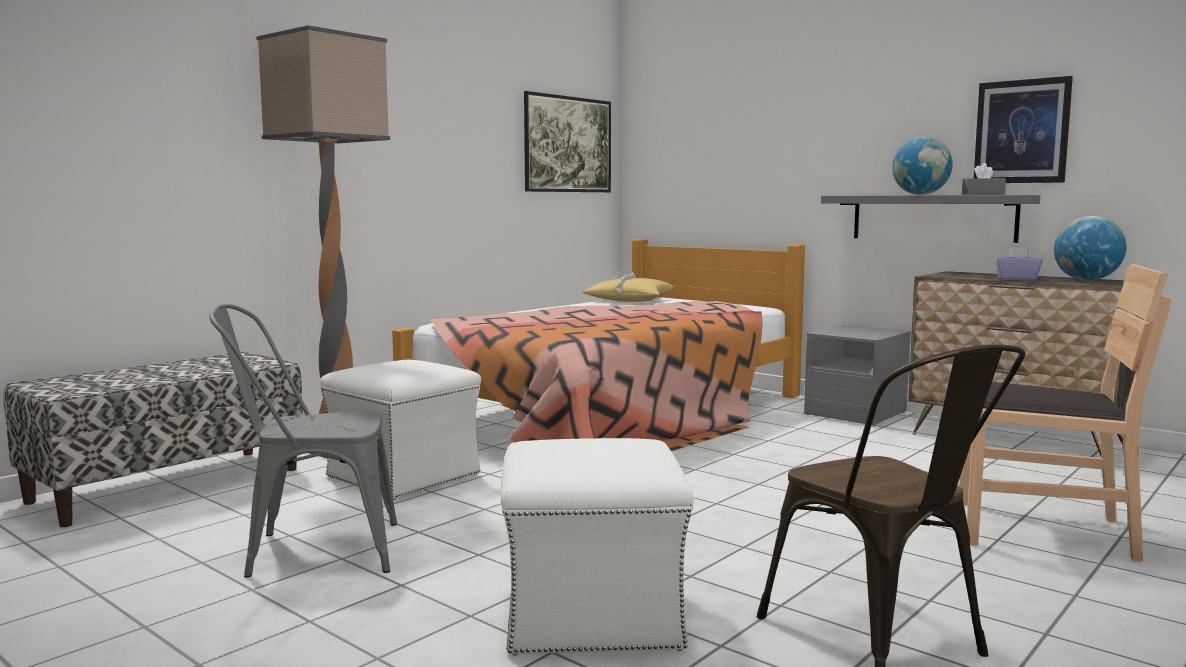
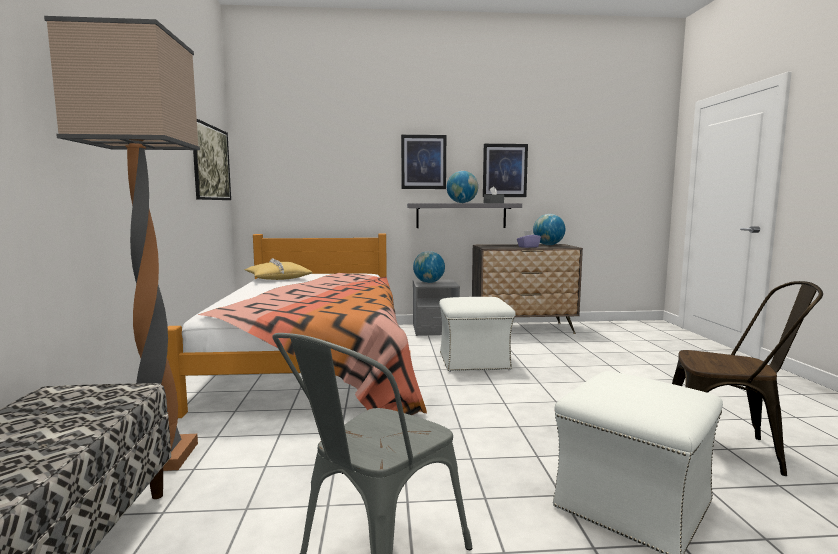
camera: 45 degrees left, 0 degrees up
(405, 476) = (283, 459): white ottoman -> white ottoman (475, 361)
(847, 330) = (428, 282): none -> globe
(871, 125) = (423, 162): none -> picture
(1041, 530) = (629, 370): brown chair -> none

